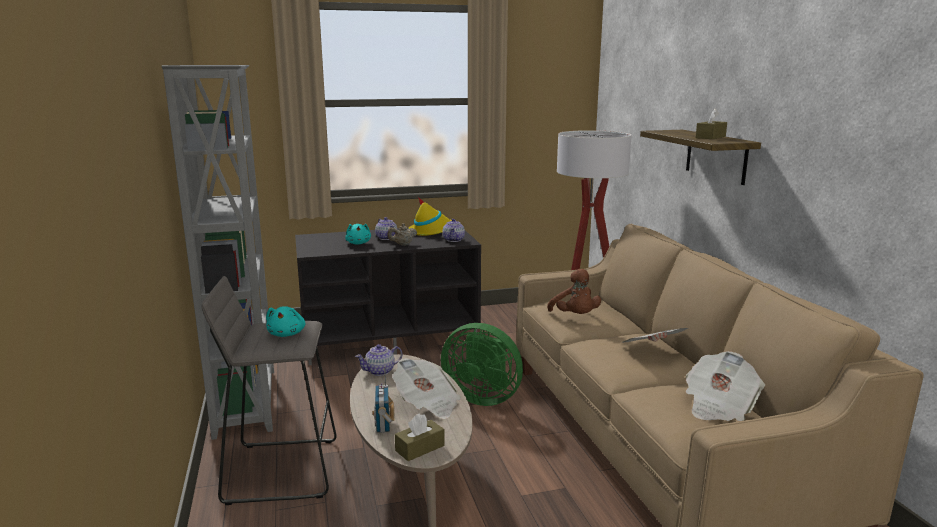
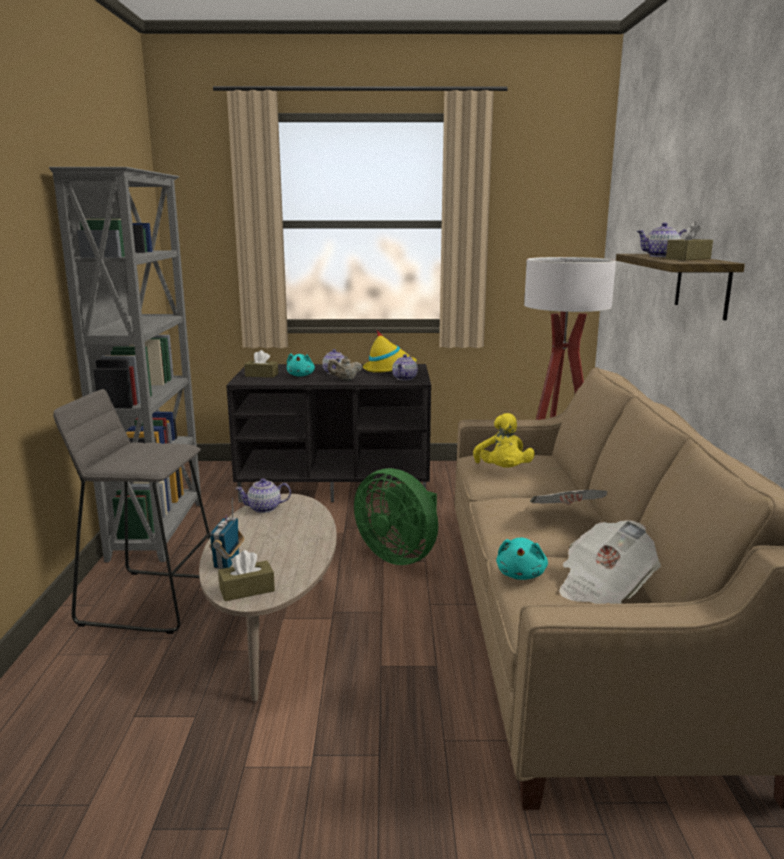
camera: 15 degrees right, 0 degrees up
(287, 334) = (152, 454): turquoise plush toy -> turquoise plush toy (521, 574)
(321, 245) = (261, 375): none -> brown tissue box
(427, 404) = (288, 547): newspaper -> none
(575, 316) = (503, 471): brown plush toy -> yellow plush toy
(684, 134) = (661, 256): none -> teapot

